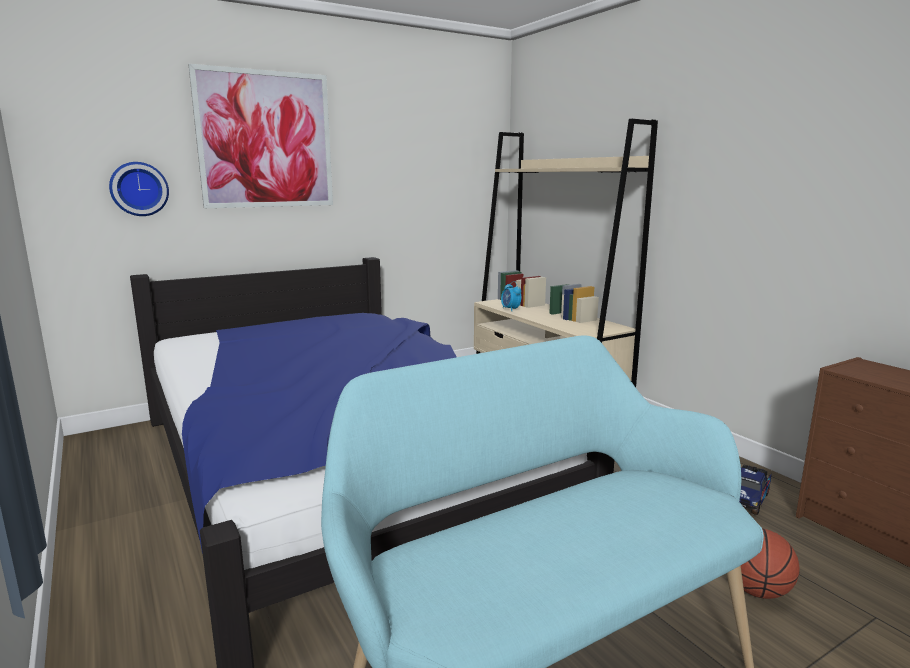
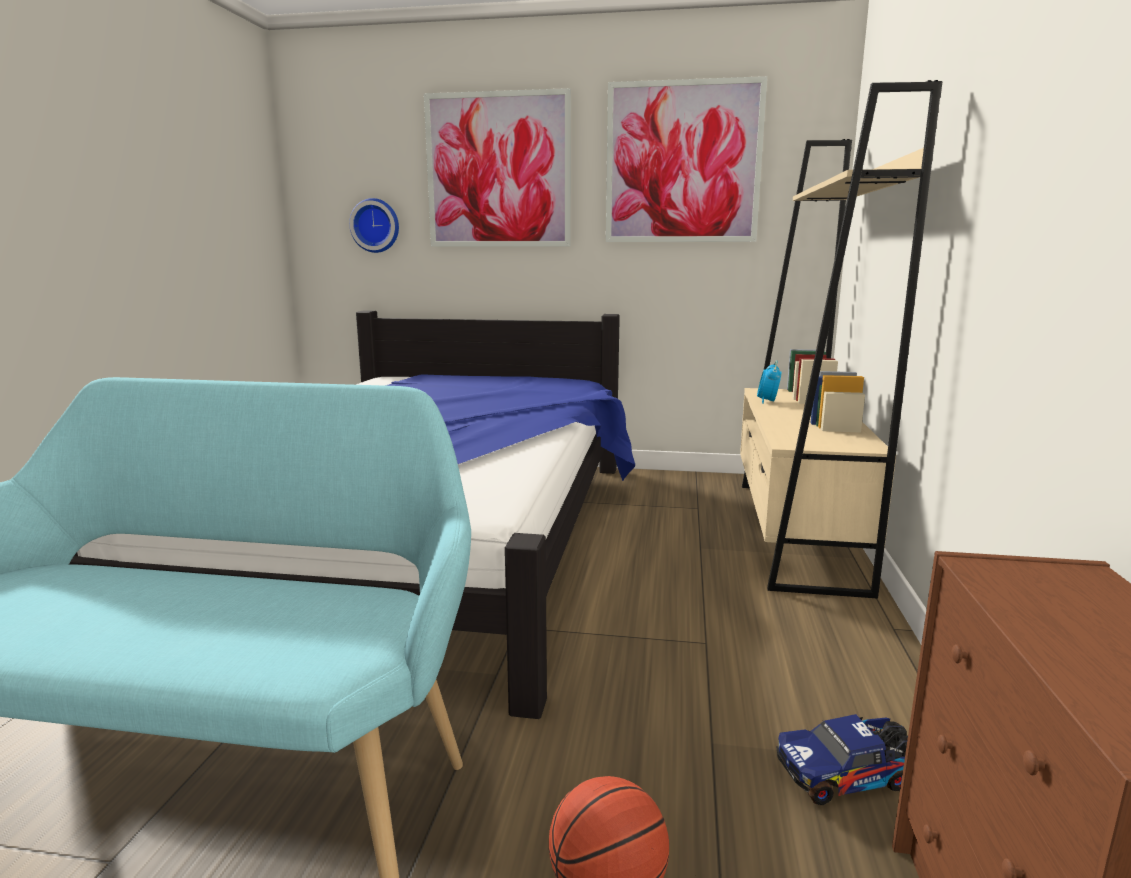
camera: 40 degrees right, 0 degrees up
(411, 140) = (682, 163): none -> picture

